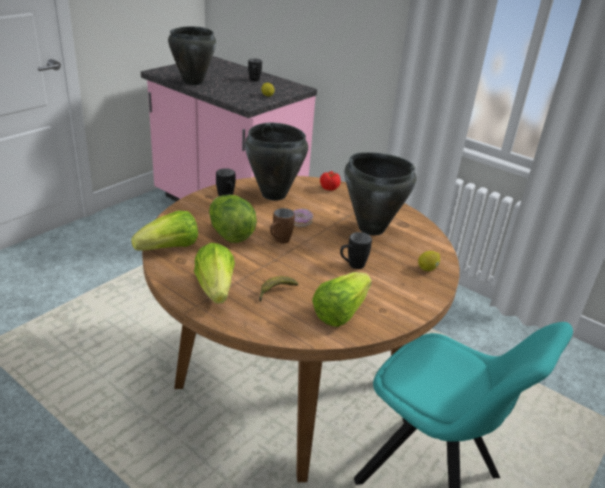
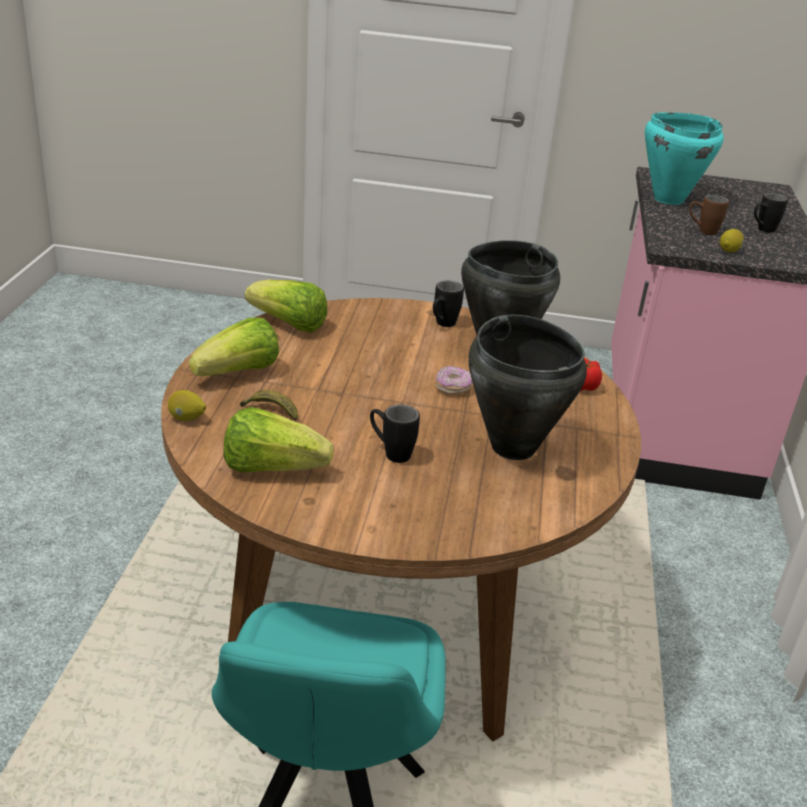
camera: 60 degrees right, 0 degrees up
(192, 82) = (668, 199): black cooking pot -> turquoise cooking pot
(230, 234) = (362, 350): lettuce -> none
(279, 241) = (386, 385): brown mug -> brown mug (702, 231)
(427, 268) = (460, 521): lemon -> lemon (186, 418)

